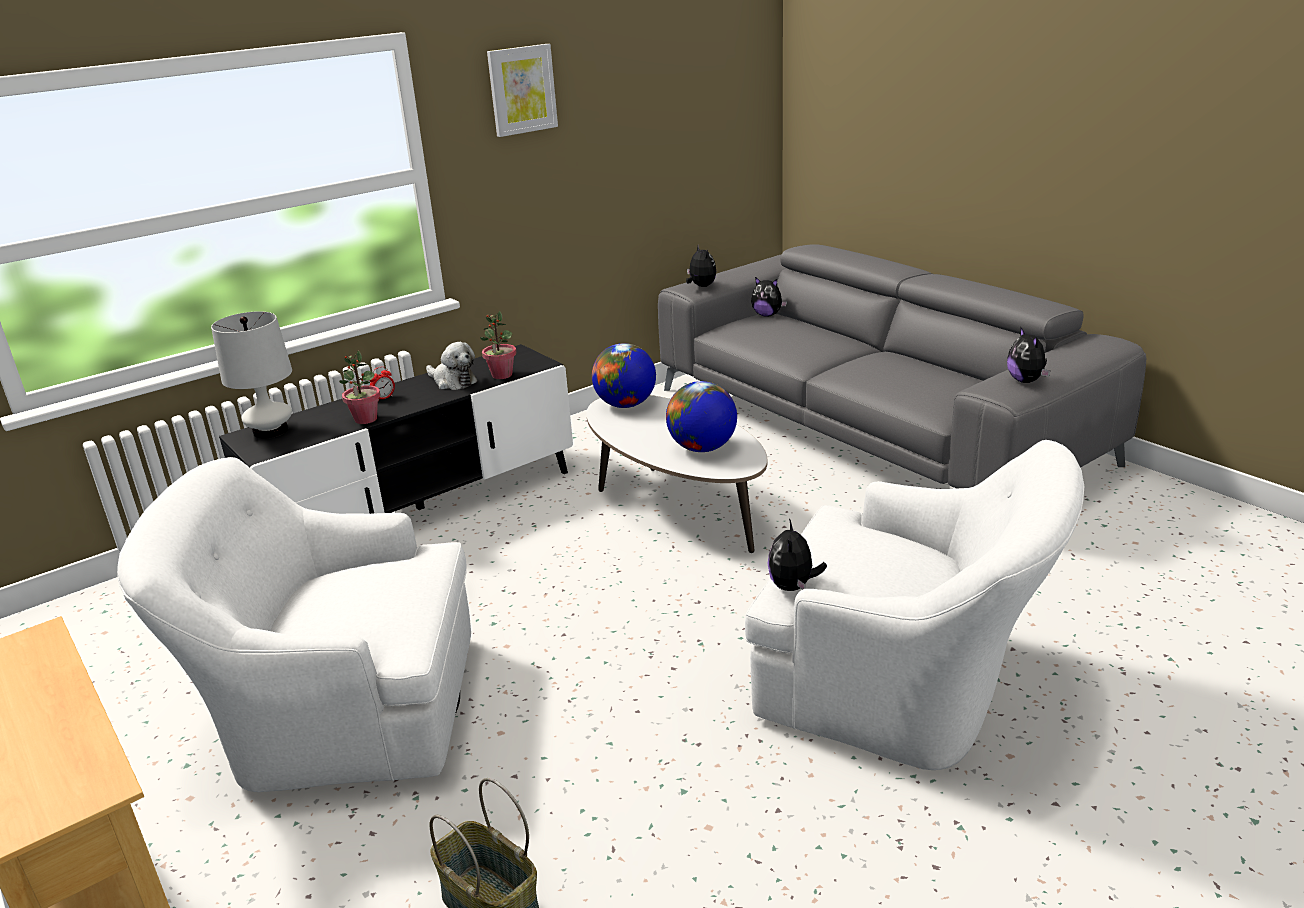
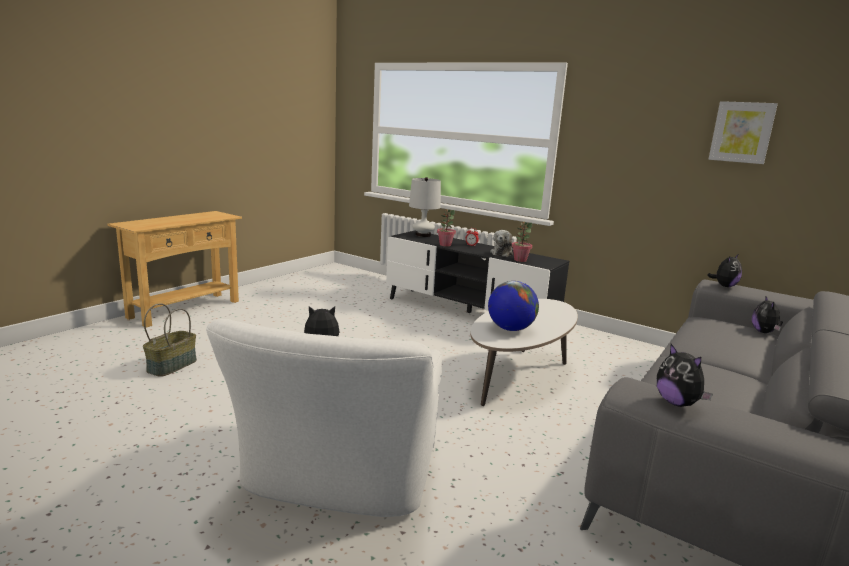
camera: 70 degrees right, 10 degrees down
(338, 711) = (299, 321): white armchair -> none
(522, 90) = (634, 107): picture -> picture (742, 132)
(626, 405) = (554, 306): globe -> none
(1026, 381) = (677, 403): plush toy -> plush toy turned 90 degrees counterclockwise

